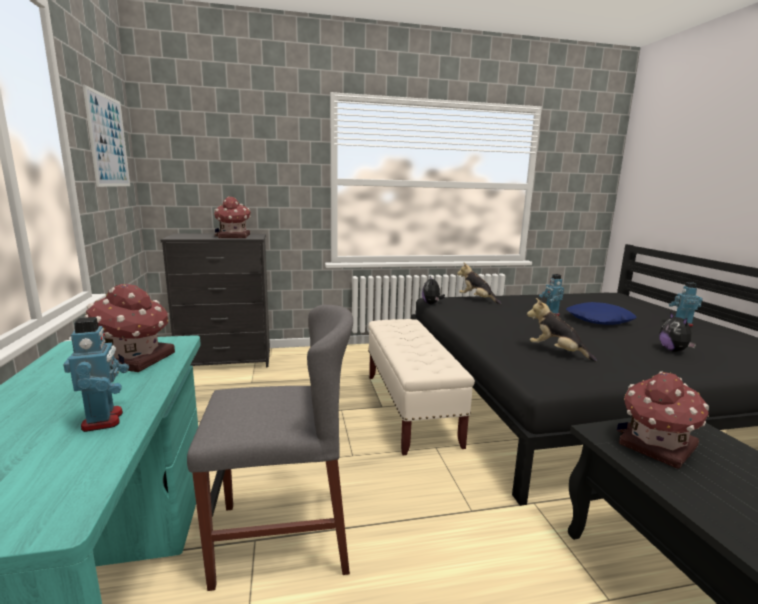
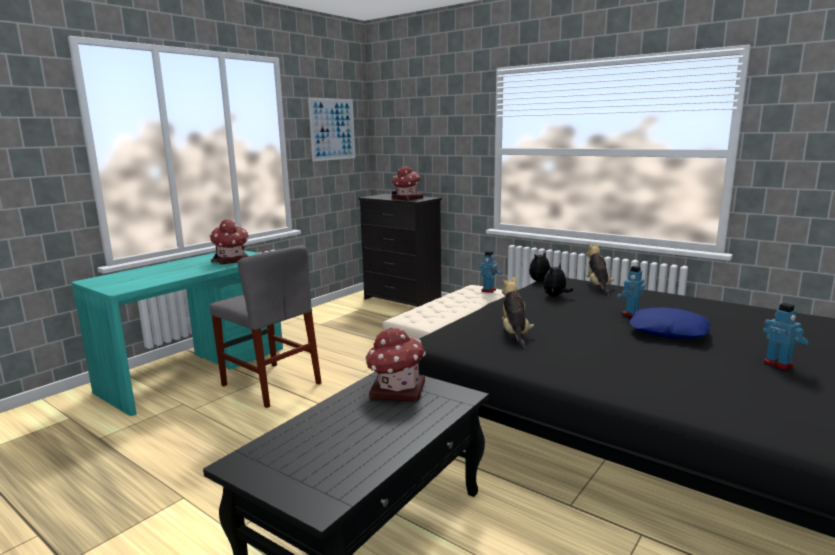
camera: 50 degrees right, 0 degrees up
(104, 420) = (176, 275): toy robot -> toy robot (489, 290)
(673, 350) = (641, 369): plush toy -> plush toy (555, 296)

